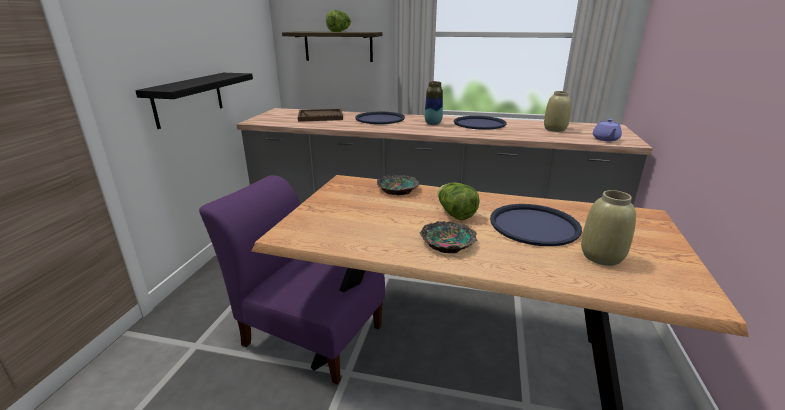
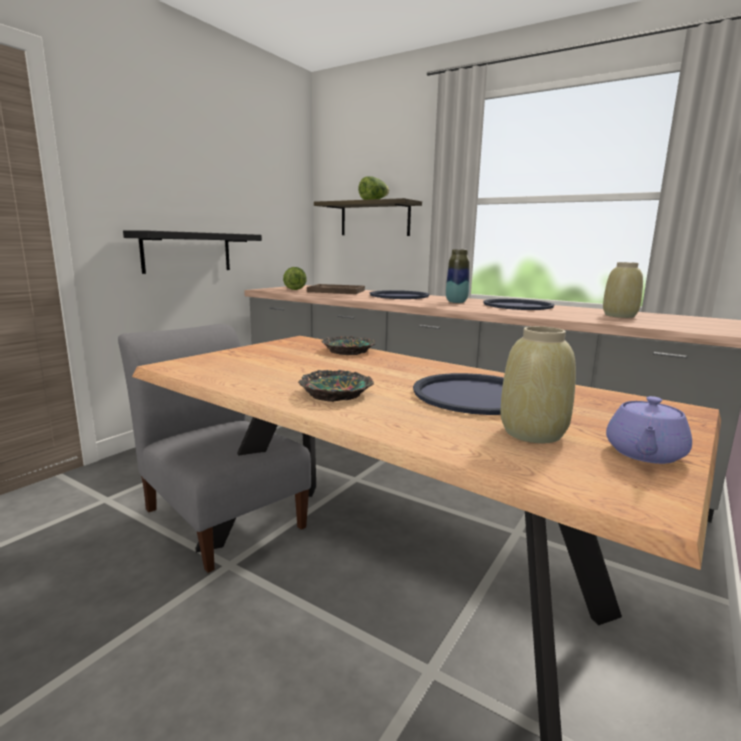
camera: 20 degrees right, 10 degrees down
(308, 333) = (222, 515): purple chair -> grey chair
(455, 214) = (384, 374): lettuce -> lettuce (294, 289)
(605, 139) = (687, 327): purple teapot -> purple teapot (644, 454)

